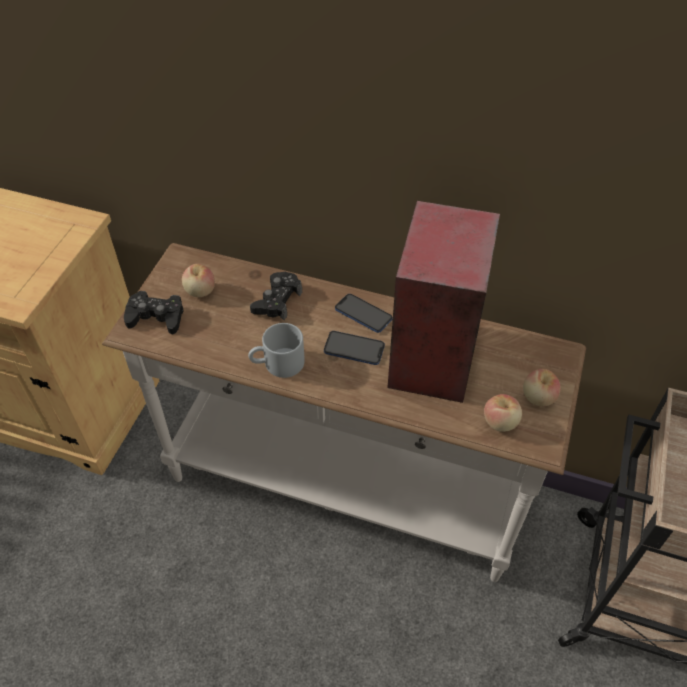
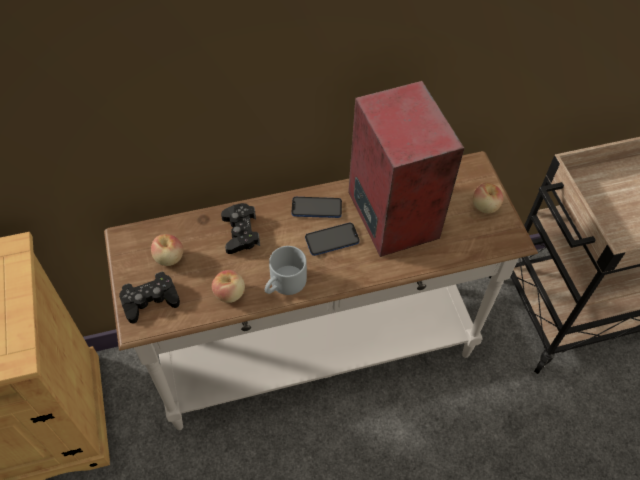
camera: 35 degrees left, 5 degrees up
(500, 422) = (475, 238): apple -> apple (230, 293)

